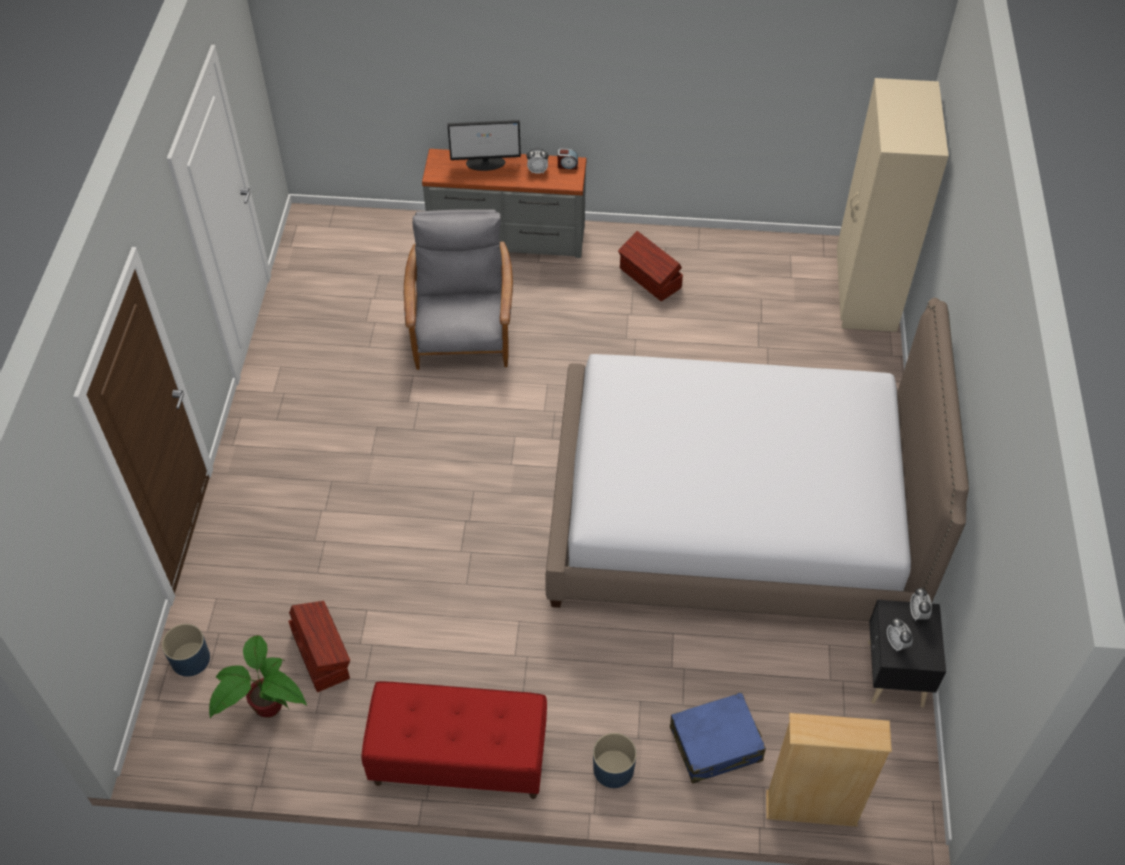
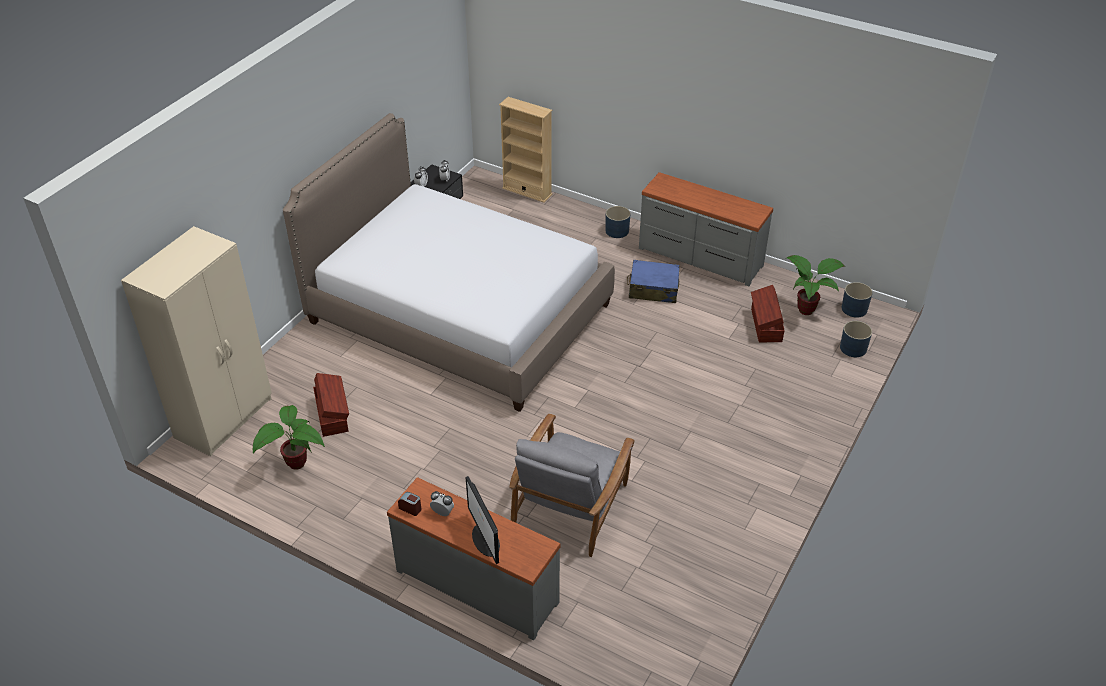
camera: 155 degrees left, 10 degrees down
(196, 740) = (854, 309): none -> blue planter
(459, 759) = (699, 258): red bench -> grey dresser
(486, 163) = (485, 540): monitor -> monitor turned 135 degrees counterclockwise
(650, 279) = (380, 493): brown storage box -> brown storage box (332, 414)
(716, 744) = (556, 224): blue suitcase -> blue suitcase (653, 289)
(752, 274) = (294, 465): none -> potted plant

